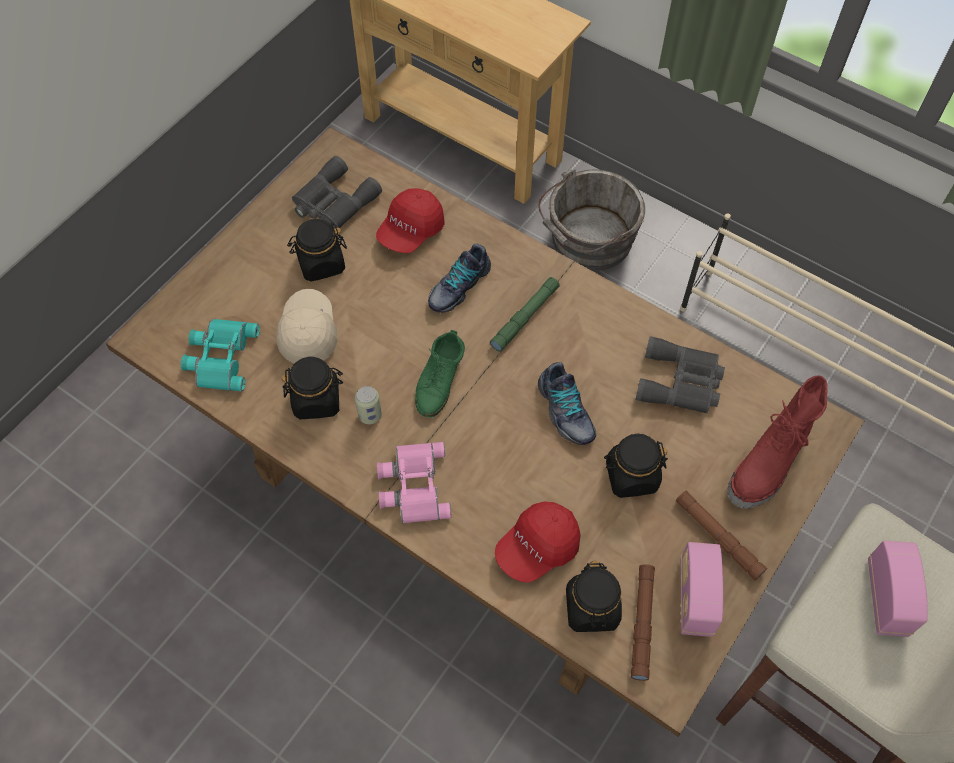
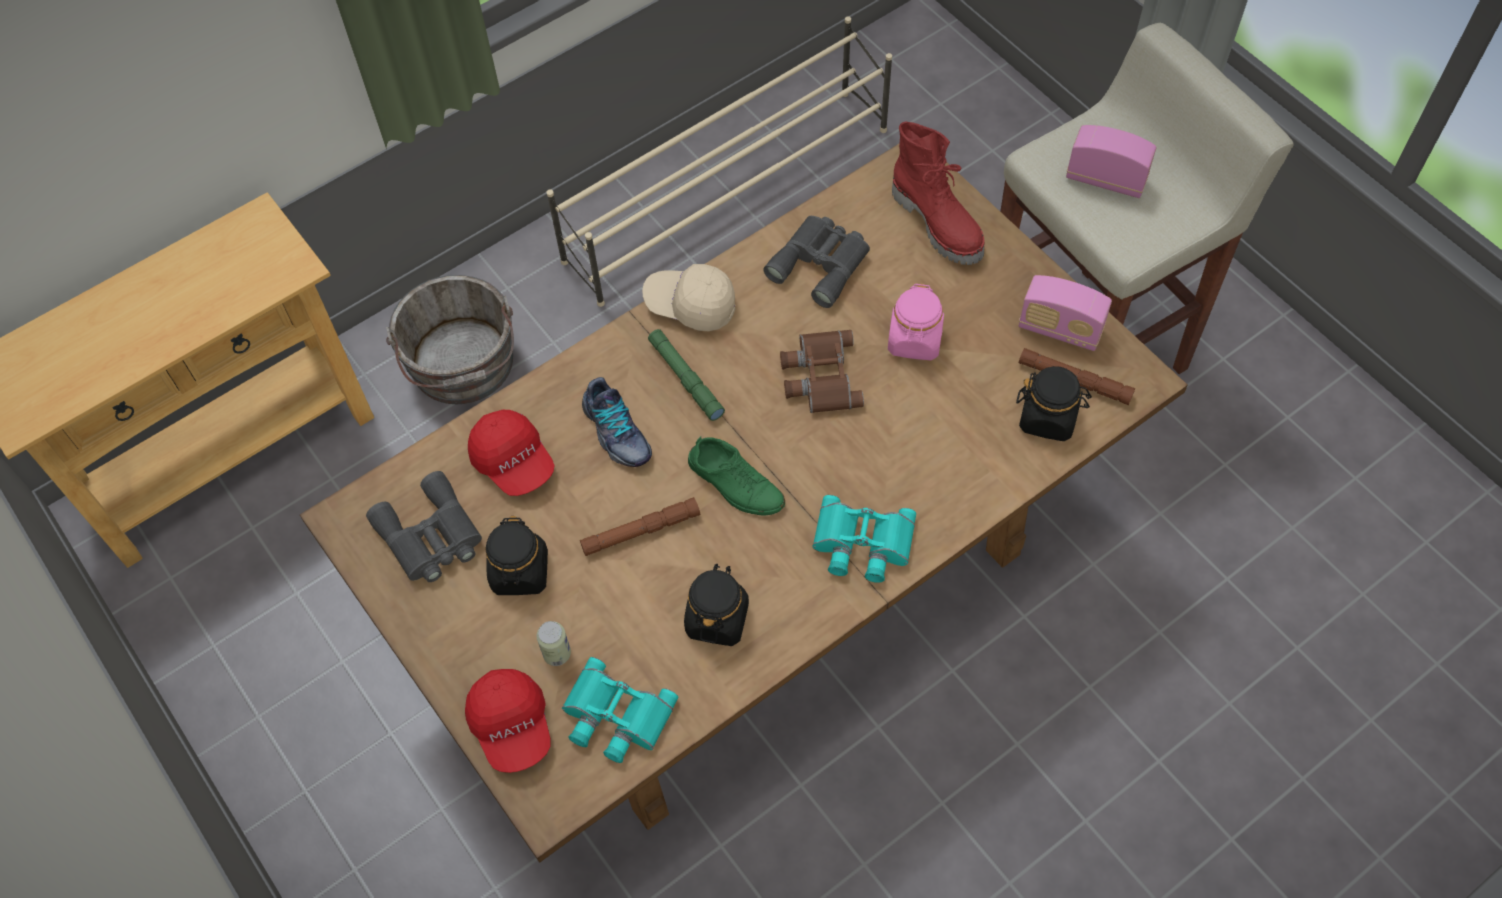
camera: 70 degrees left, 0 degrees up
(308, 333) = (618, 608): beige cap -> beige cap (691, 305)
(370, 415) = (758, 567): can -> can (557, 653)
(412, 485) = (861, 544): pink binoculars -> turquoise binoculars
(537, 548) = (970, 446): red cap -> red cap (512, 726)
(564, 411) = (819, 376): shoe -> brown binoculars
(631, 476) = (914, 340): black jar -> pink jar
(718, 537) = (1003, 290): brown flashlight -> brown flashlight (641, 531)

